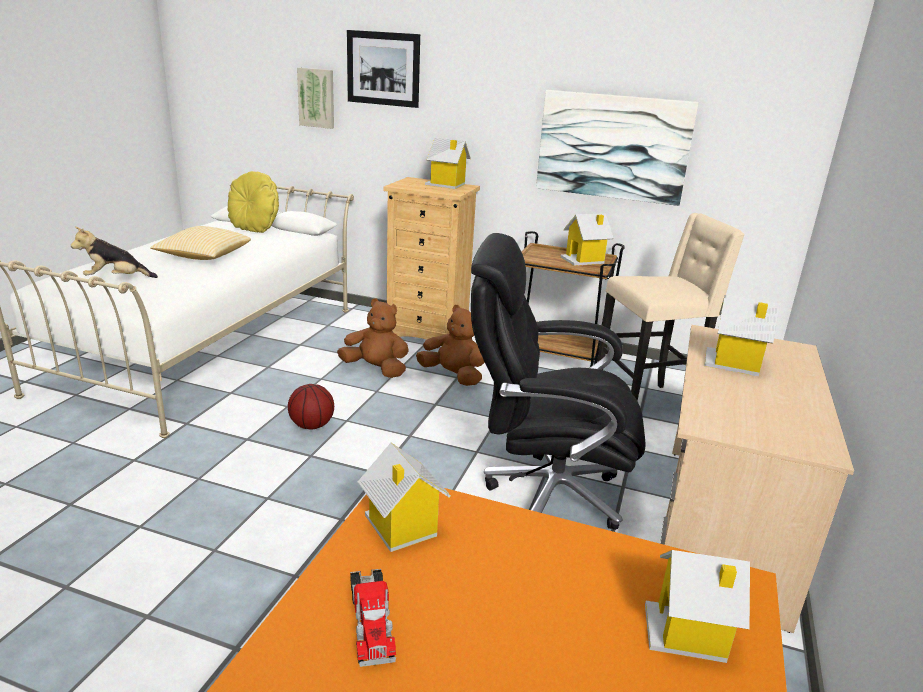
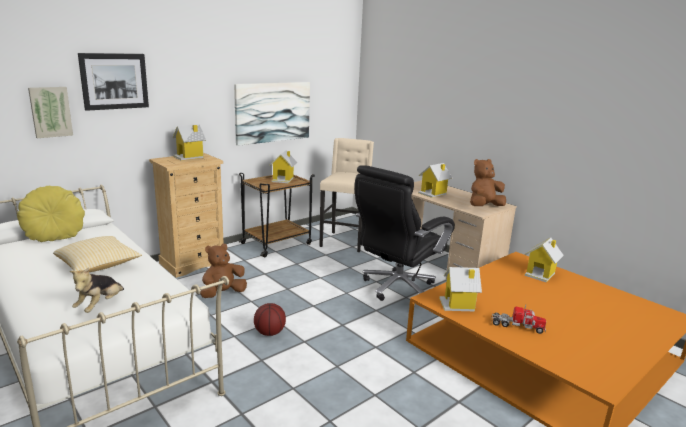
camera: 60 degrees left, 5 degrees down
(453, 376) = (261, 274): brown plush toy -> brown plush toy (484, 207)

